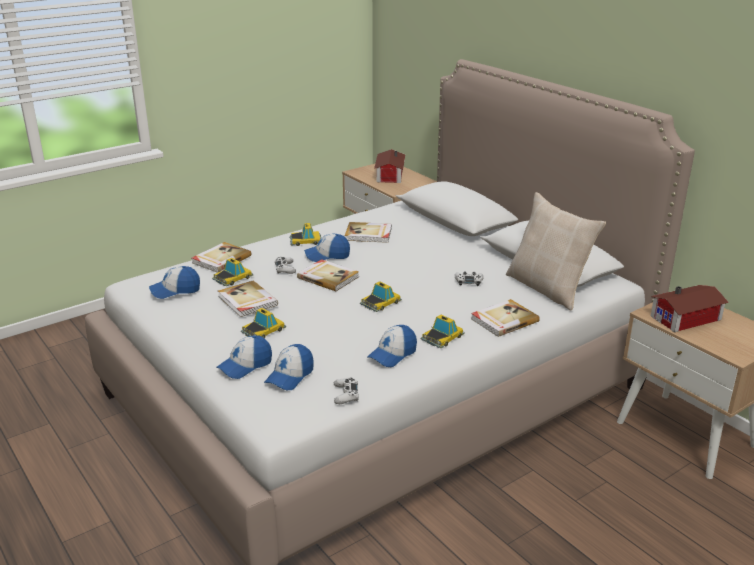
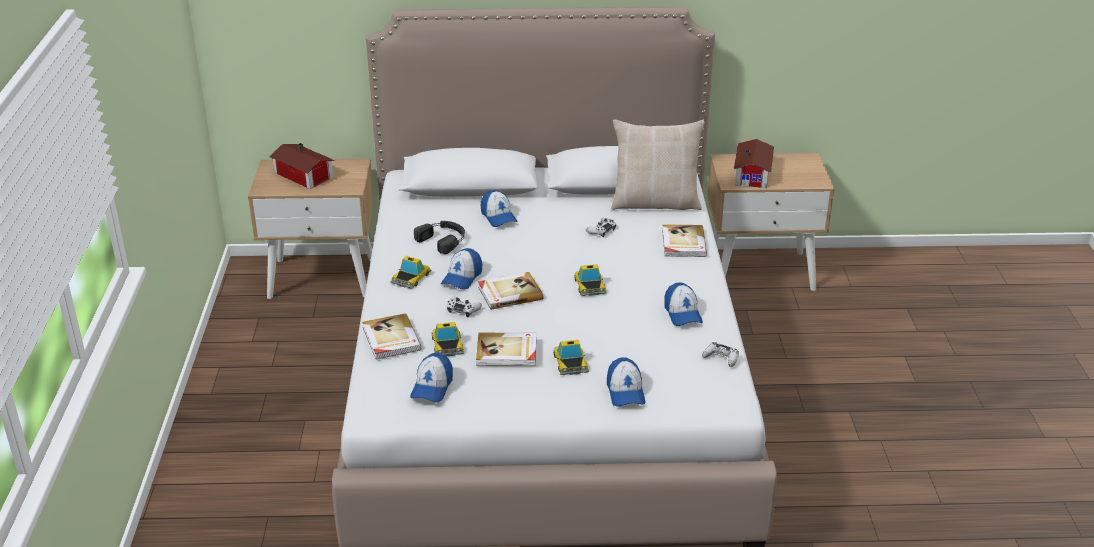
camera: 55 degrees left, 5 degrees up
(290, 376) = (666, 374): cap -> cap (498, 217)
(368, 234) = (443, 239): book -> black headphones
(442, 337) = (680, 280): toy car -> none

